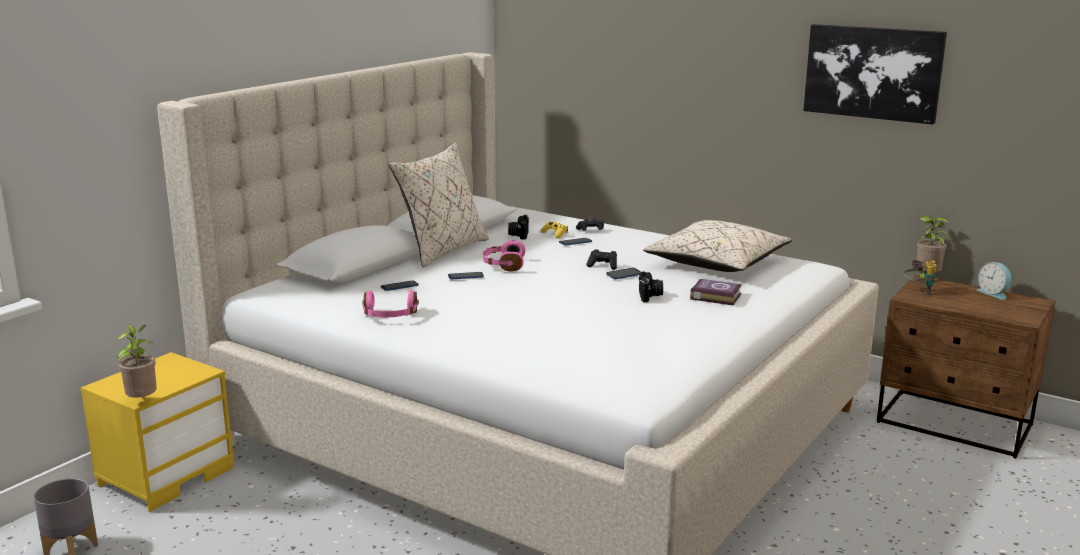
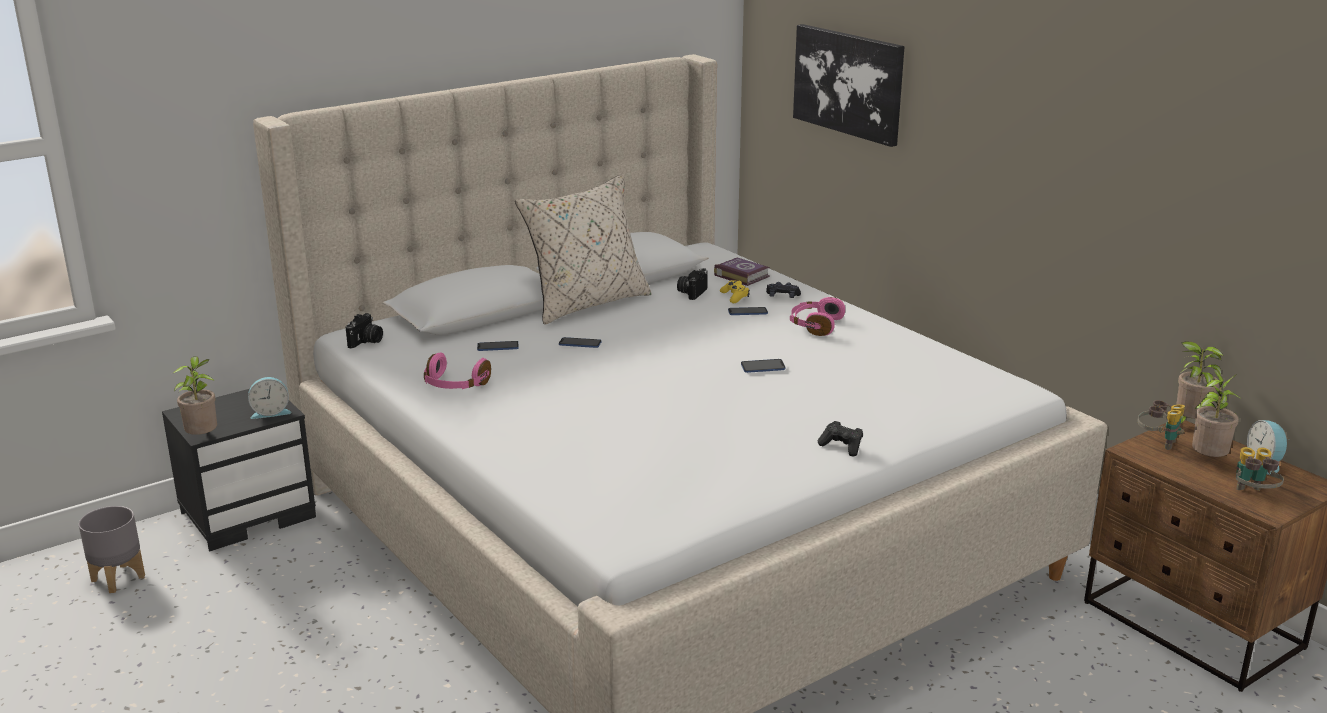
camera: 20 degrees right, 5 degrees up
(167, 475) = (249, 514): yellow nightstand -> black nightstand
(191, 373) = (270, 412): none -> alarm clock
(503, 265) = (636, 333): pink headphones -> pink headphones (815, 325)
(603, 266) = (749, 351): black game controller -> black game controller (842, 447)
(650, 296) = (766, 402): camera -> camera (366, 342)
(715, 296) = (844, 415): book -> book (741, 275)
(716, 263) = (893, 367): beige pillow -> none
(873, 72) = (1149, 136): picture -> picture (849, 83)
(959, 297) = (1207, 460): none -> potted plant
(1005, 312) = (1252, 495): none -> binoculars

